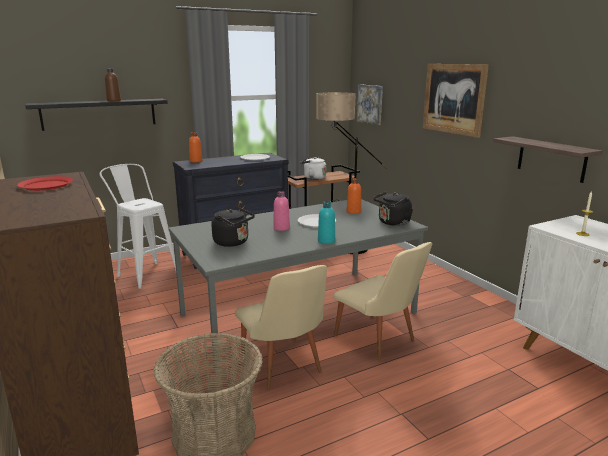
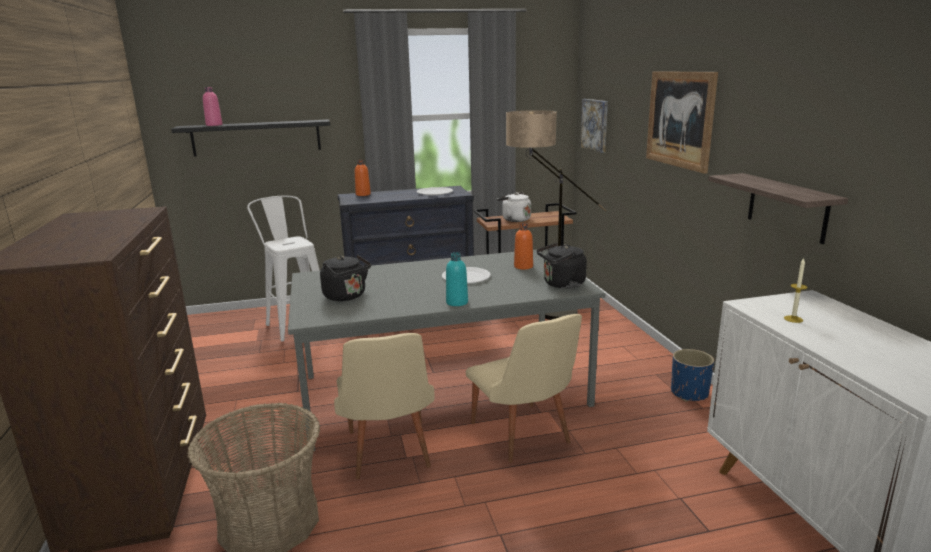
camera: 15 degrees right, 0 degrees up
(46, 185) = (107, 222): red plate -> none
(114, 101) = (270, 122): brown bottle -> none
(281, 228) = (417, 282): pink bottle -> pink bottle (214, 125)
(475, 297) = (689, 393): none -> blue planter

